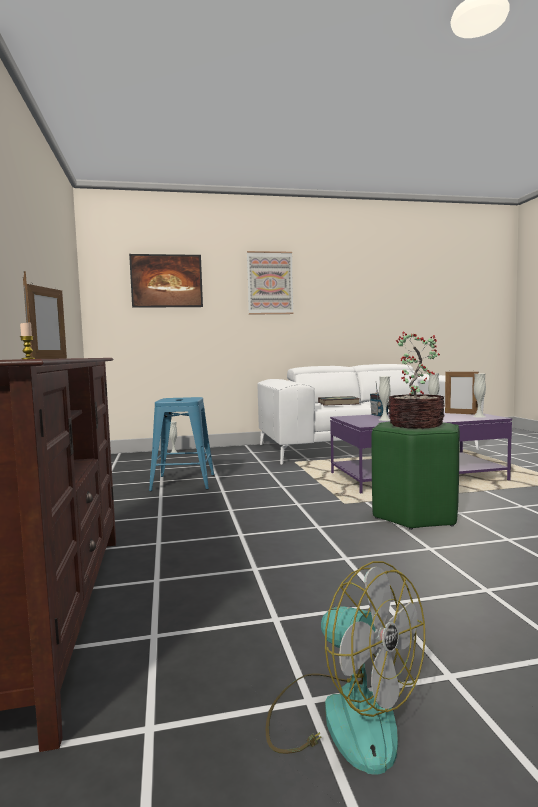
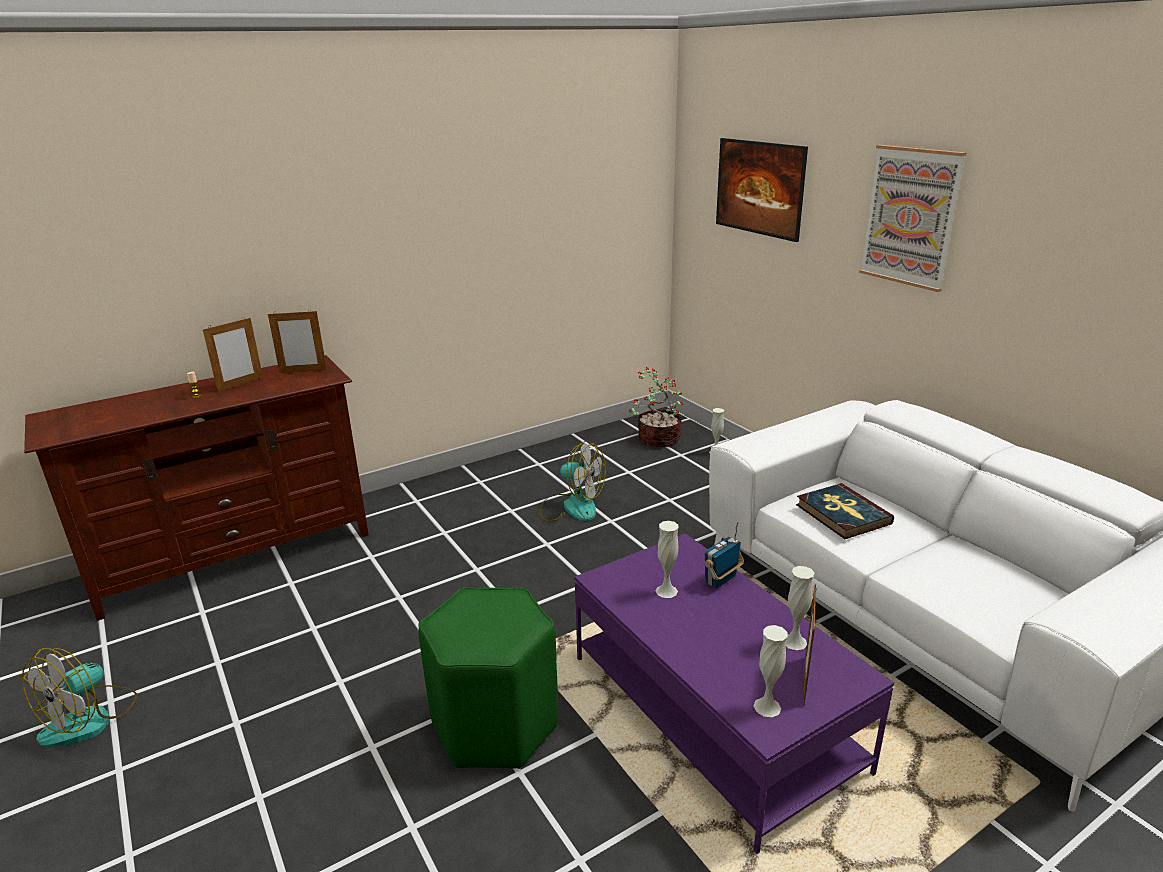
camera: 70 degrees right, 20 degrees up
(183, 482) = (571, 507): blue stool -> fan
(415, 425) = (476, 621): potted plant -> potted plant (657, 439)

